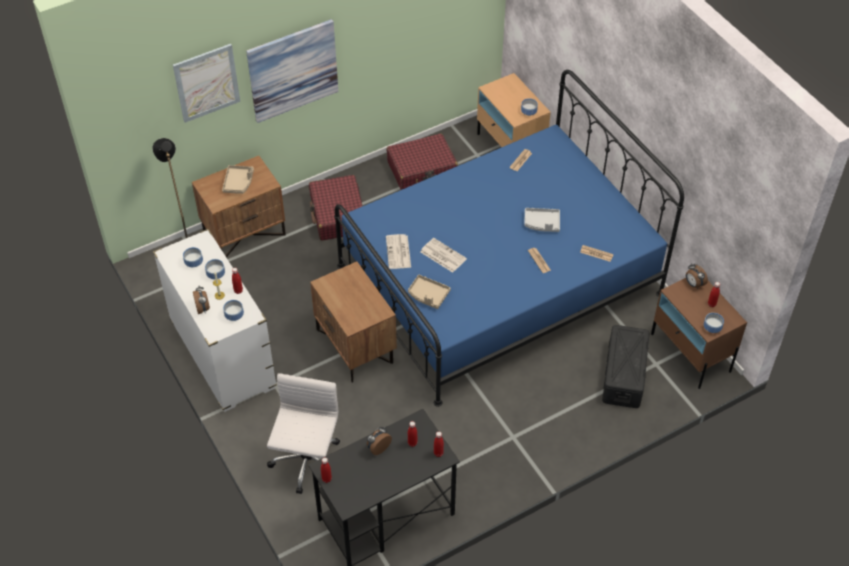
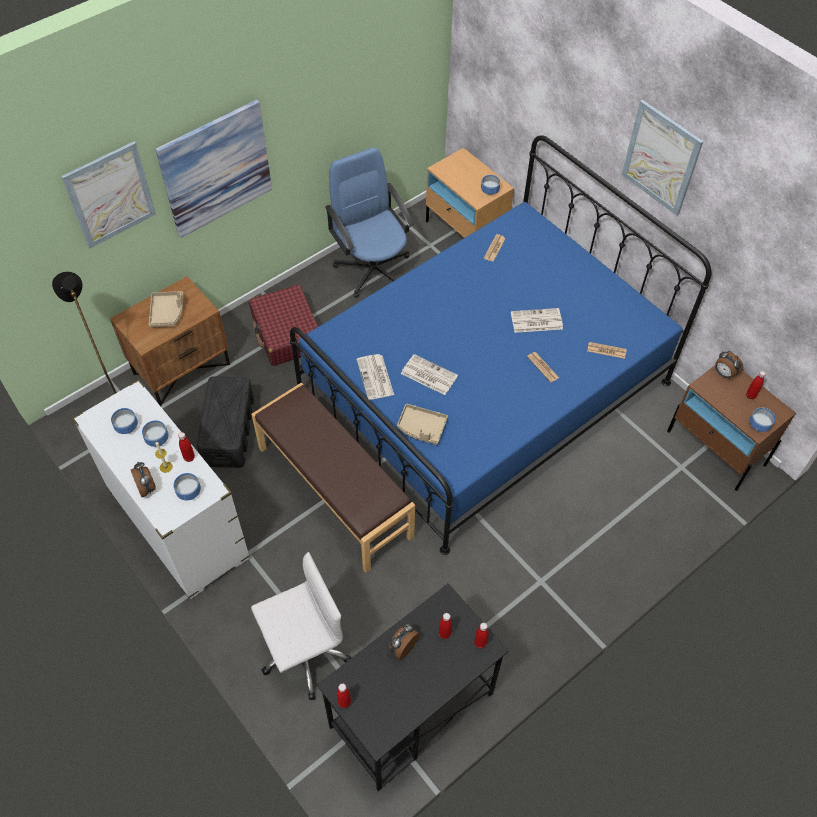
camera: 10 degrees left, 5 degrees up
(307, 463) = (303, 653): white office chair -> white office chair turned 60 degrees clockwise
(355, 346) = (335, 491): brown nightstand -> brown bench
(422, 170) = (373, 269): red suitcase -> blue office chair
(542, 223) = (535, 321): grey tray -> newspaper
(624, 374) = (649, 485): black storage box -> black storage box (229, 430)
(648, 98) = (661, 158): none -> picture

